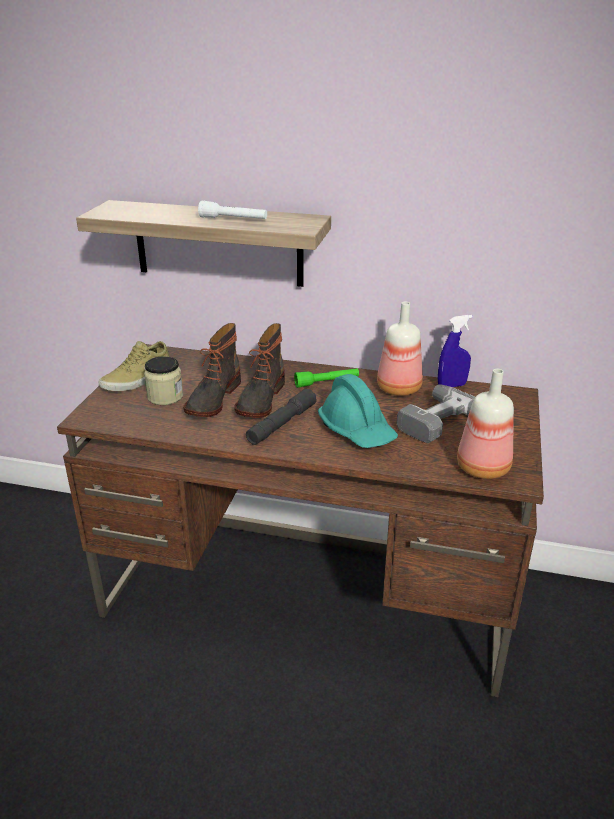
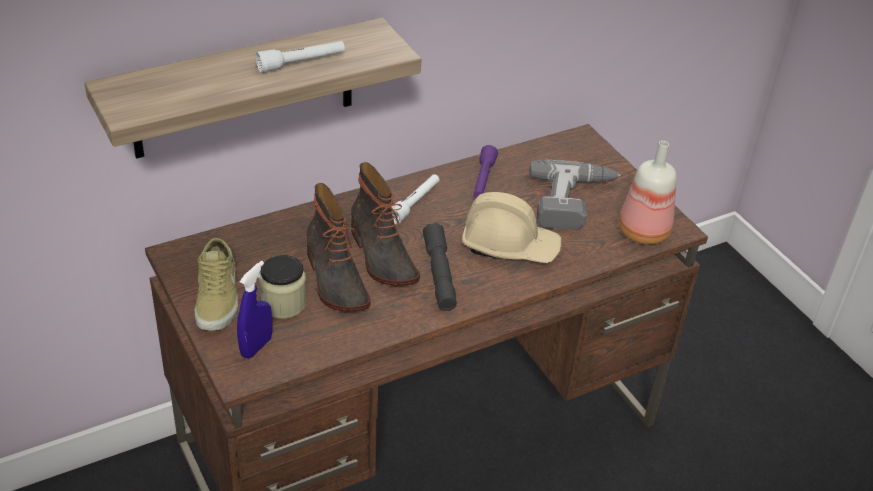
camera: 45 degrees left, 10 degrees up
(327, 382) = (414, 204): green flashlight -> white flashlight
(357, 430) = (509, 246): turquoise hard hat -> beige hard hat
(397, 388) = (483, 180): bottle -> purple flashlight
(452, 386) = (522, 154): blue spray bottle -> blue spray bottle (256, 347)

